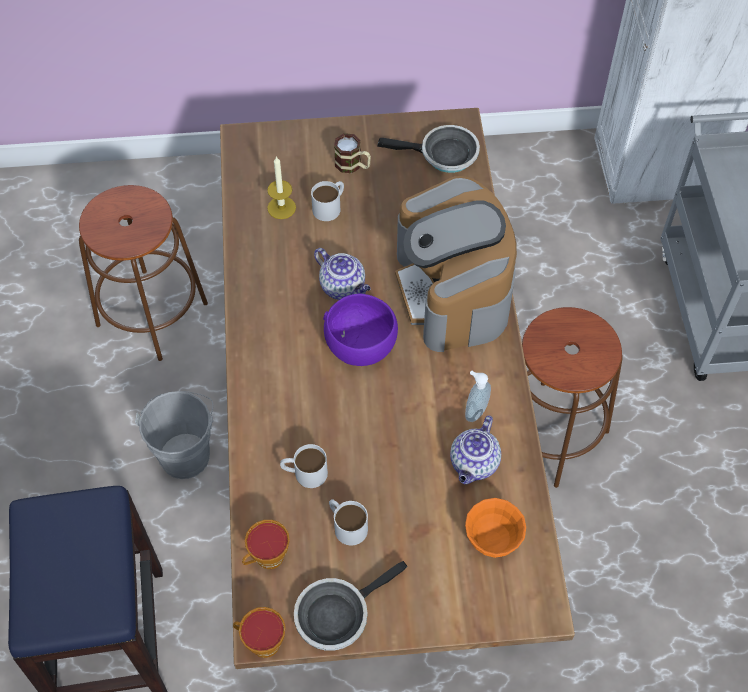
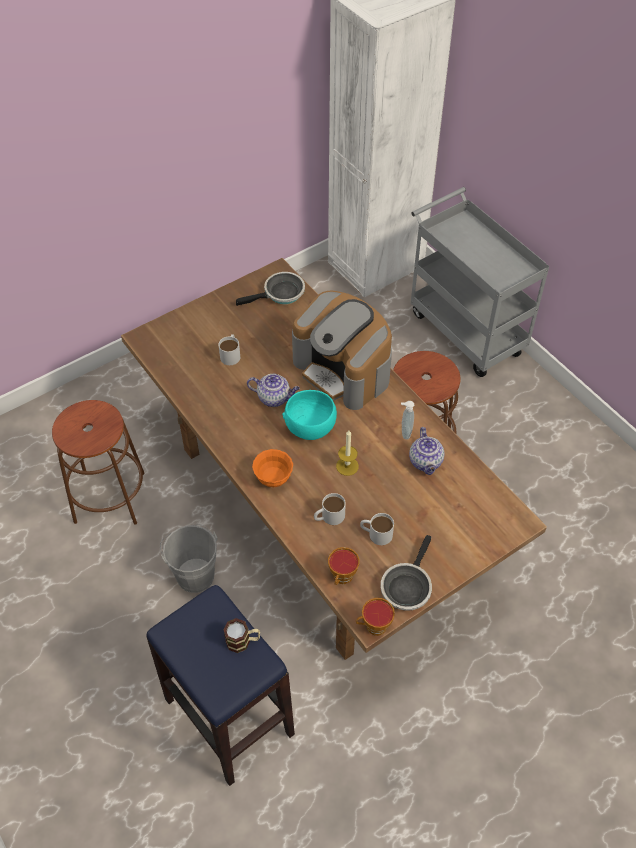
camera: 30 degrees left, 5 degrees down
(281, 207) = (200, 368): candle -> candle (347, 466)
(353, 165) = (228, 324): mug -> mug (243, 641)
(360, 347) = (310, 428): purple bowl -> turquoise bowl
(492, 540) = (466, 498): orange bowl -> orange bowl (273, 478)

